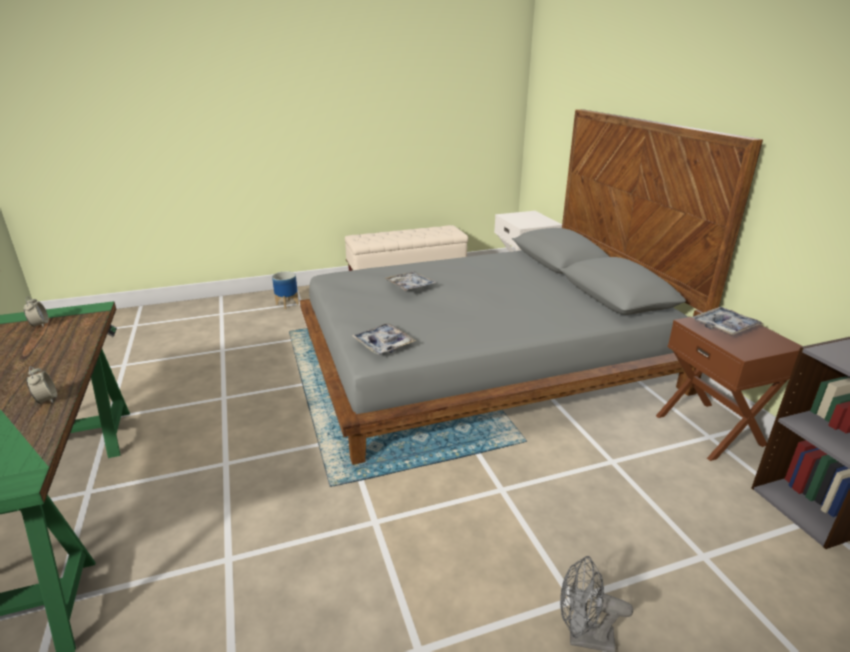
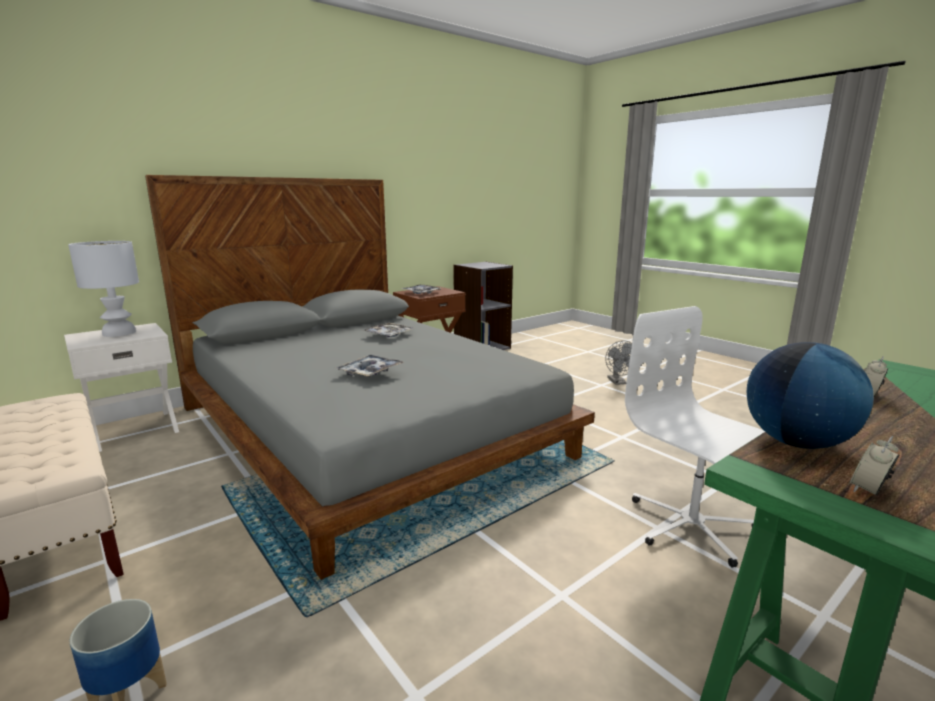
camera: 110 degrees left, 10 degrees down
(82, 330) = (796, 443): none -> globe
(208, 483) = (691, 526): none -> white office chair
(383, 344) = (516, 366): tray -> tray (389, 334)
(531, 219) = (118, 333): none -> white table lamp

